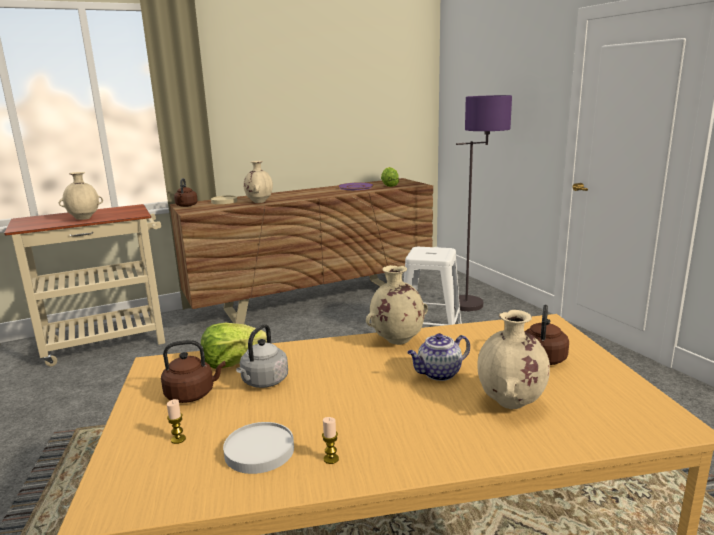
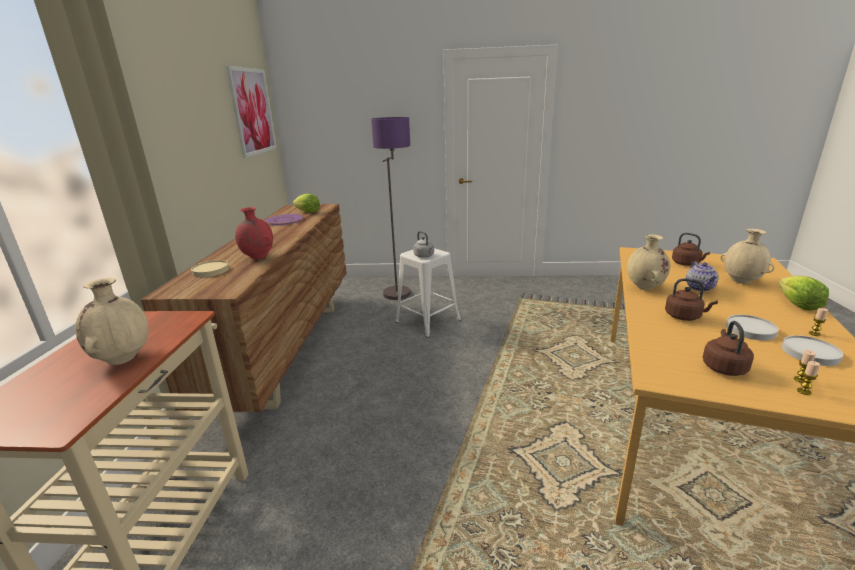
camera: 60 degrees left, 5 degrees up
(150, 440) = (804, 391): none -> candle
(186, 206) = (182, 290): brown kettle -> brown kettle (684, 316)
(232, 362) = (663, 344): lettuce -> lettuce (797, 305)
(259, 202) = (258, 257): beige vase -> red vase
(263, 382) = (704, 338): grey kettle -> grey kettle (424, 256)
(309, 410) = (750, 330): none -> white plate
(393, 85) = (253, 111): none -> picture

